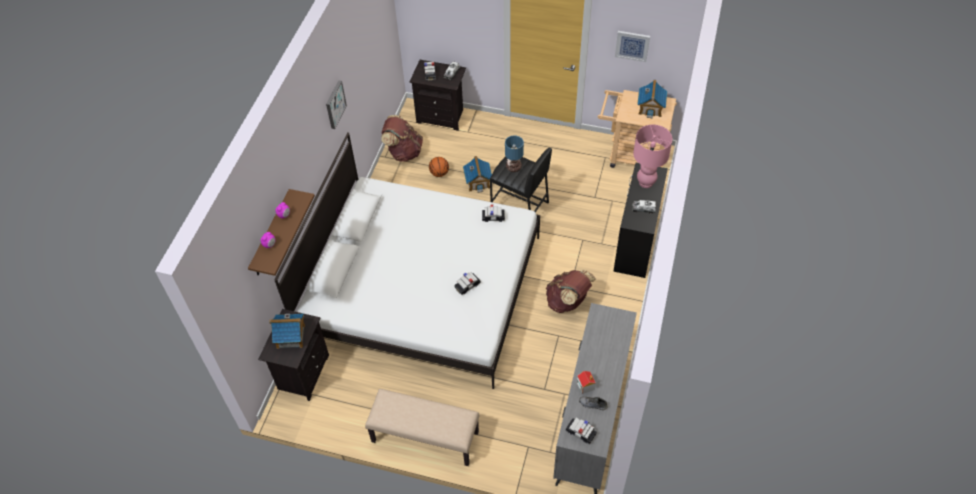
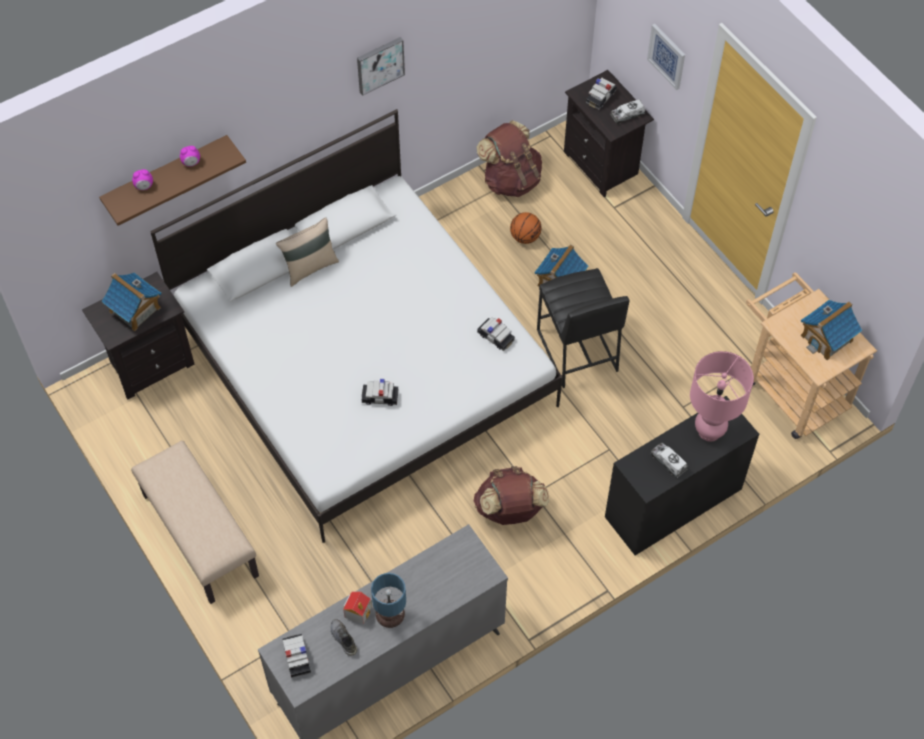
camera: 40 degrees right, 5 degrees up
(360, 251) = (310, 267): none -> beige pillow
(514, 166) = (580, 291): table lamp -> table lamp (391, 615)
(632, 45) = (843, 234): picture -> picture (667, 56)

